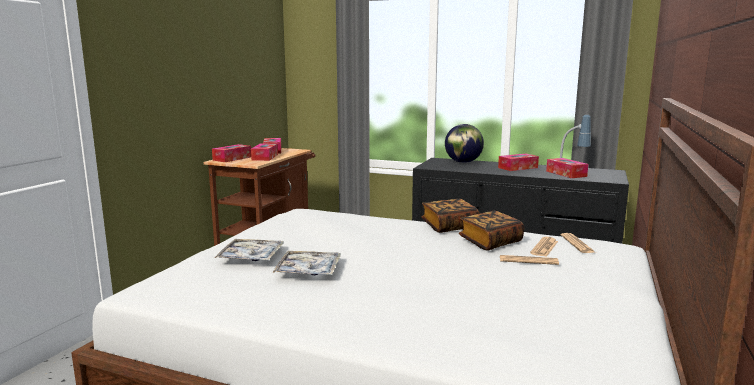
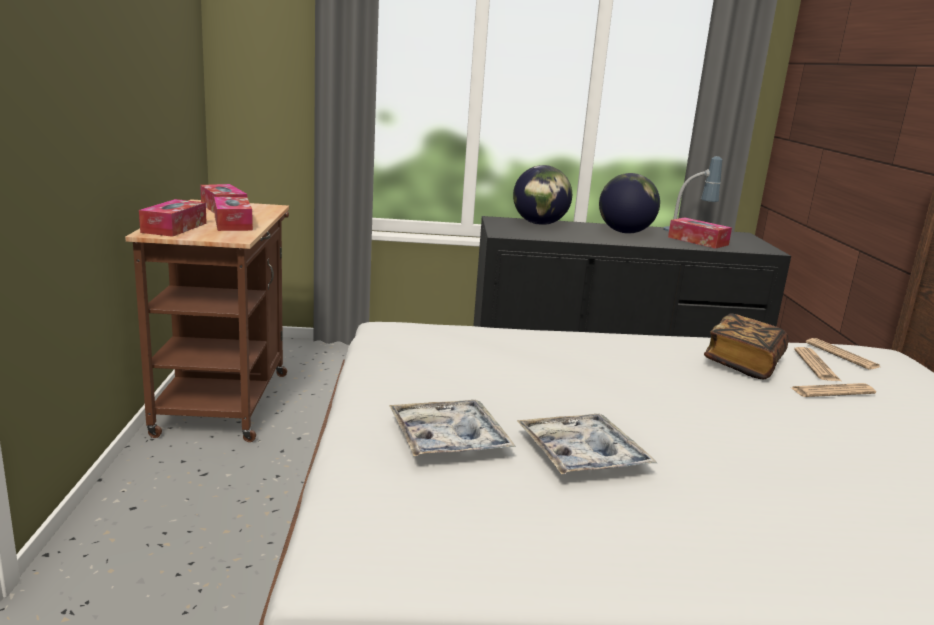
camera: 25 degrees left, 5 degrees up
(449, 226) = (653, 340): book -> none
(518, 168) = (625, 232): tissue box -> globe

